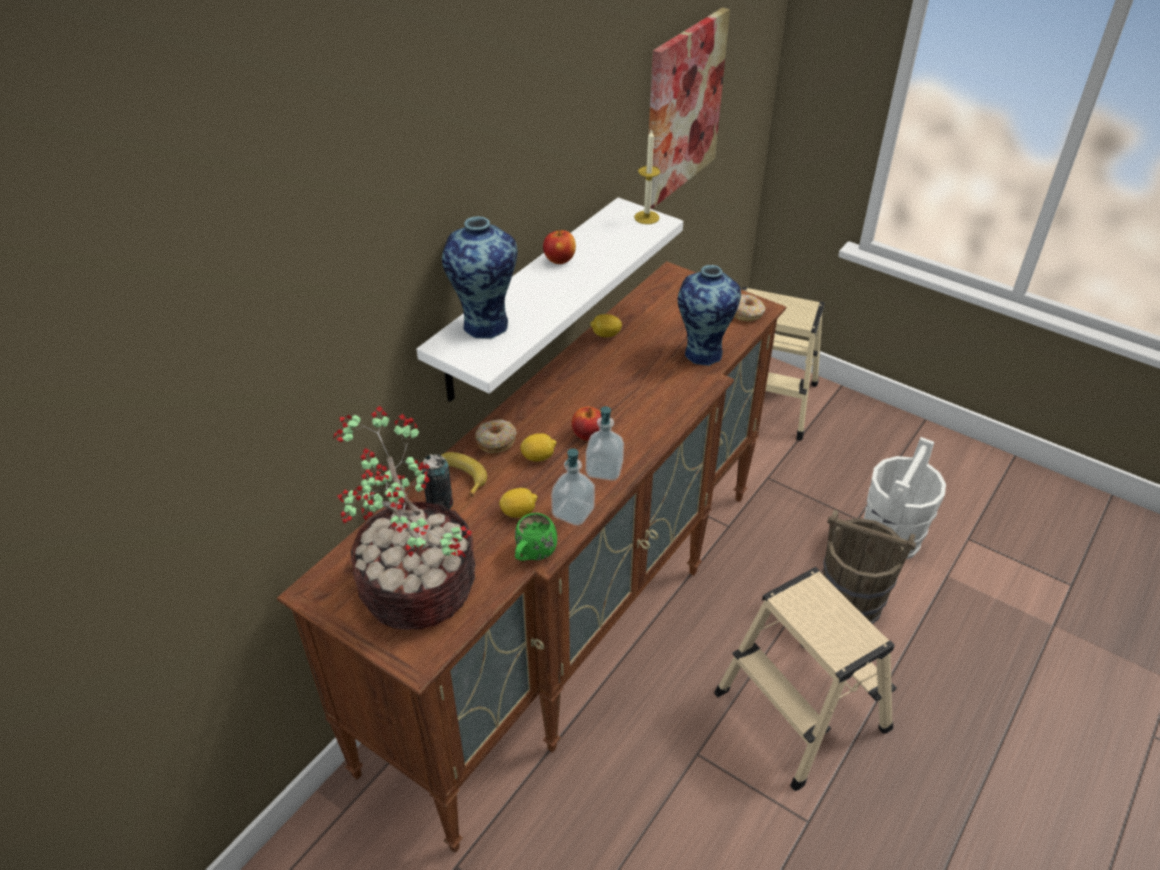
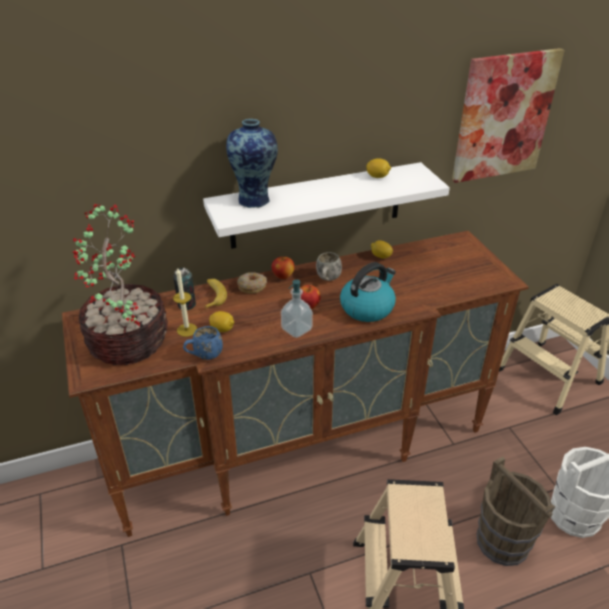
camera: 35 degrees right, 5 degrees down
(533, 555) = (204, 356): green mug -> blue mug
(538, 457) = (266, 305): lemon -> lemon (377, 176)
(559, 260) = (340, 182): apple -> apple (283, 276)
(573, 512) = (252, 344): soap dispenser -> none
(575, 391) = (327, 279): none -> white mug
(646, 217) = (425, 178): candle -> candle (187, 330)
(653, 406) = (367, 307): none -> kettle
(703, 352) = (436, 290): vase -> none
(746, 313) = (492, 279): donut -> none

